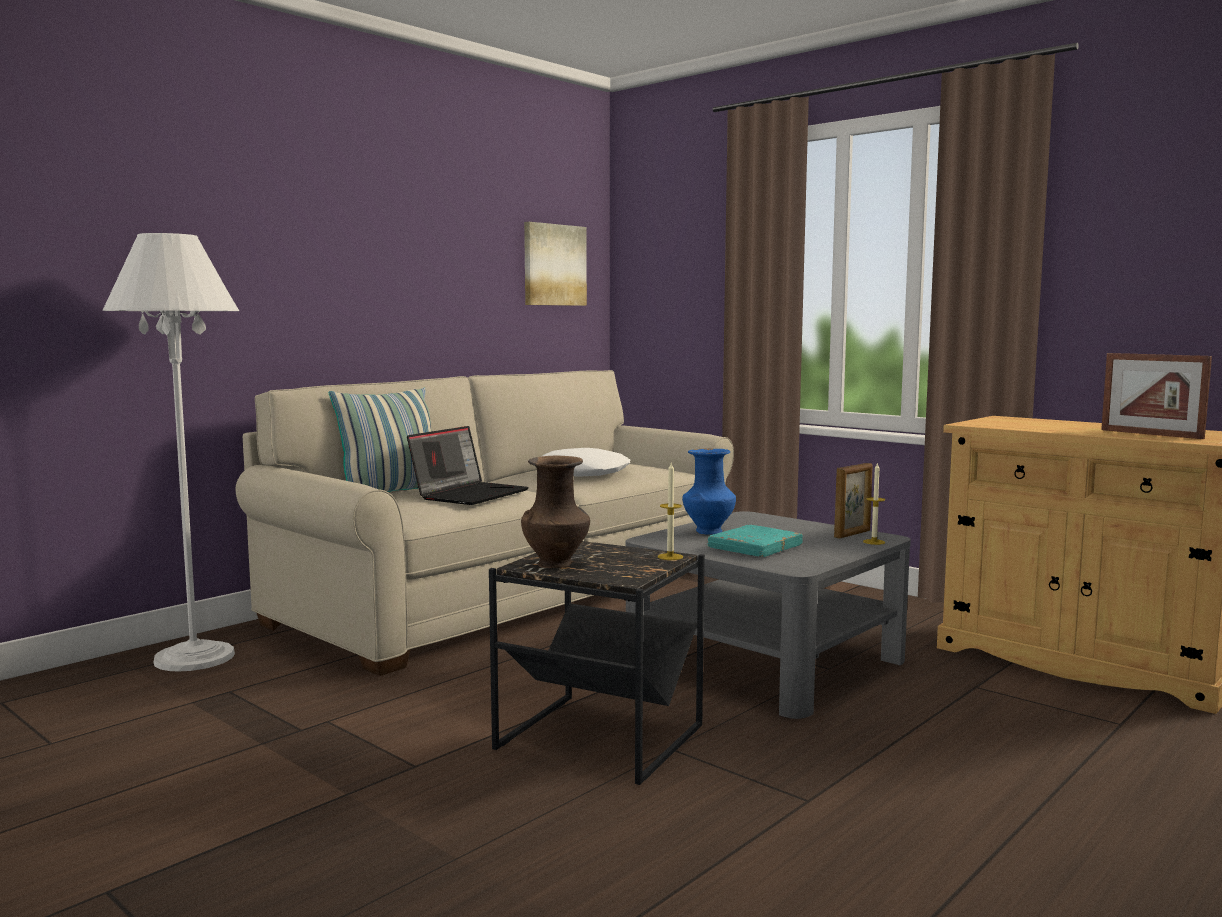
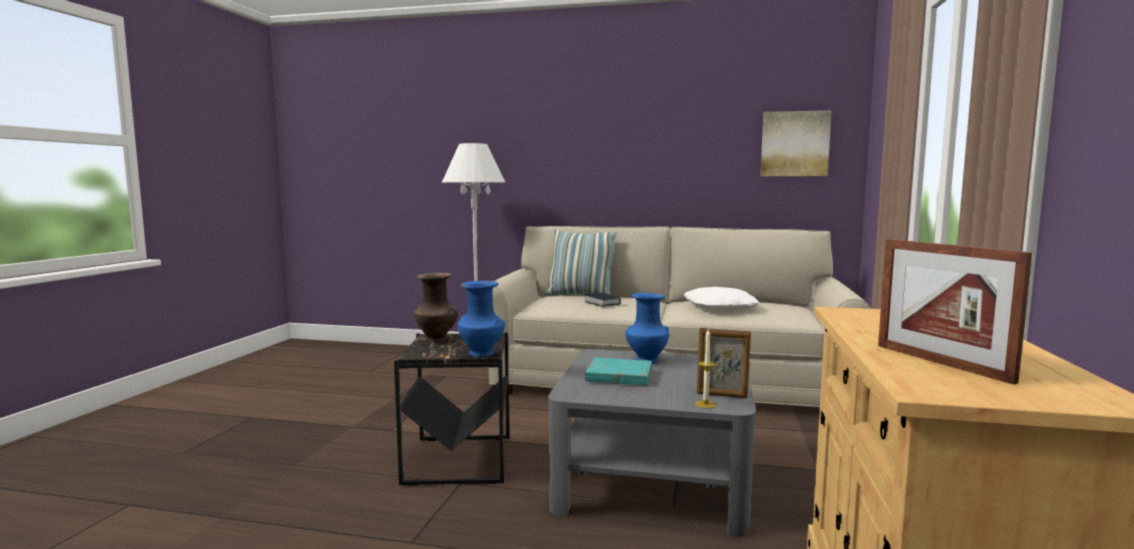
camera: 60 degrees right, 0 degrees up
(470, 494) = (602, 303): laptop -> book
(670, 557) = (482, 354): candle -> blue vase
(1151, 434) = (940, 362): picture frame -> picture frame turned 45 degrees counterclockwise

